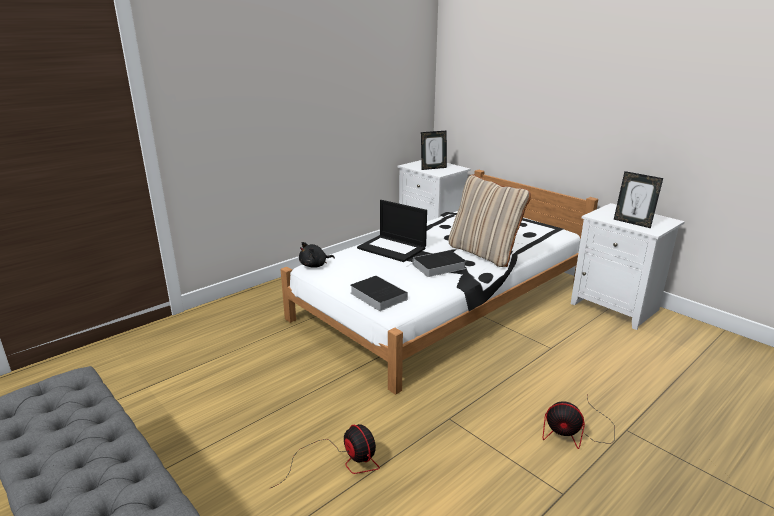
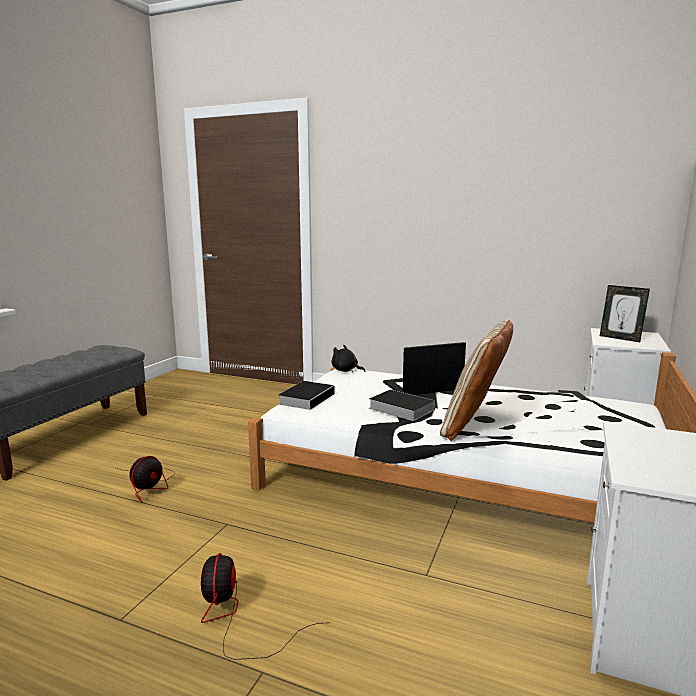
camera: 65 degrees right, 10 degrees down
(392, 248) = (422, 386): laptop -> laptop turned 60 degrees clockwise
(632, 223) = (647, 458): picture frame -> none

